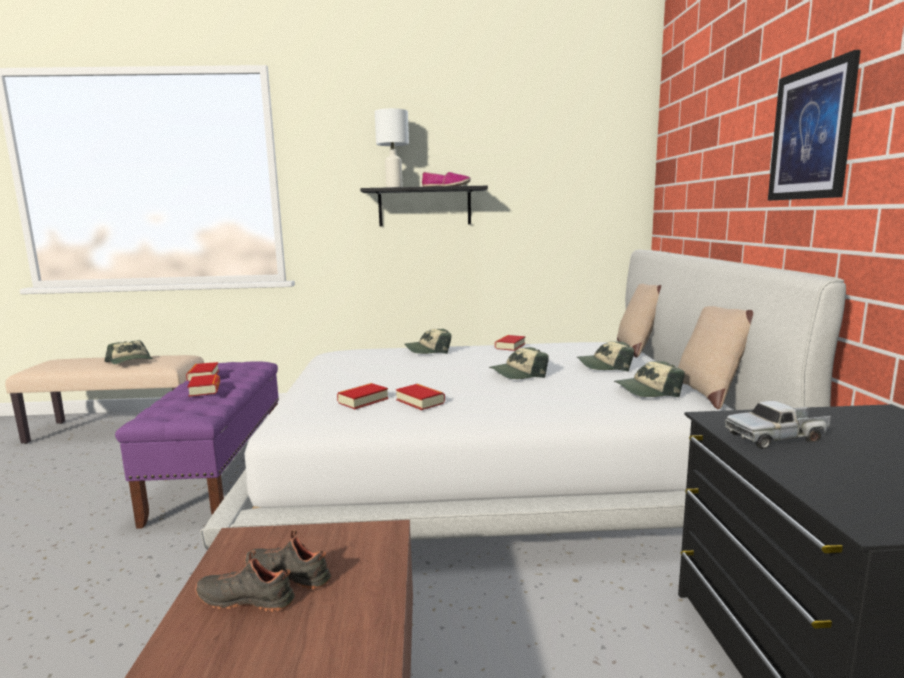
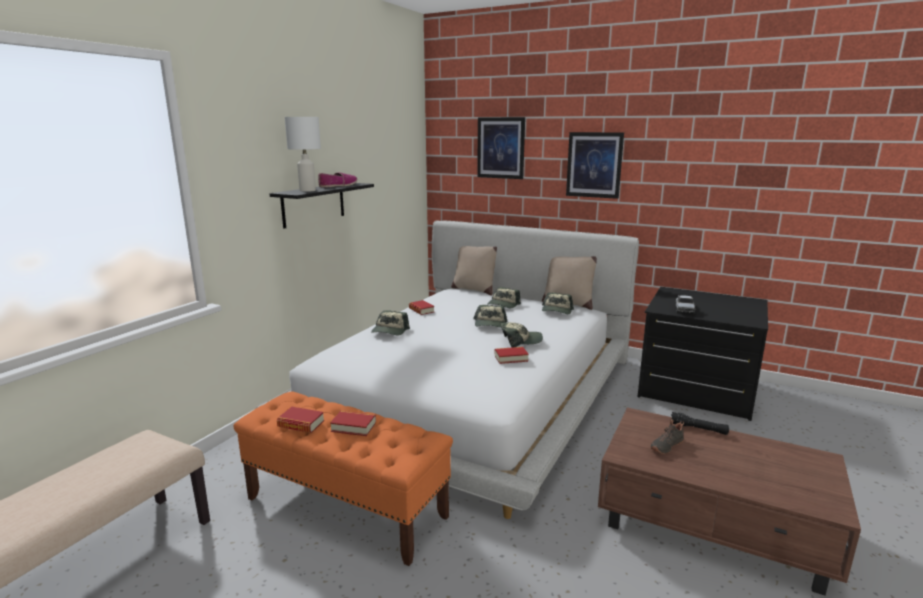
camera: 60 degrees left, 5 degrees up
(131, 361) = (107, 470): cap -> cap (520, 341)
(220, 474) = (347, 507): purple bench -> orange bench
(247, 598) = (683, 459): black shoe -> none
(363, 400) = (487, 372): book -> none
(376, 602) = (698, 429): none -> black flashlight
(711, 132) = (501, 148): none -> picture

